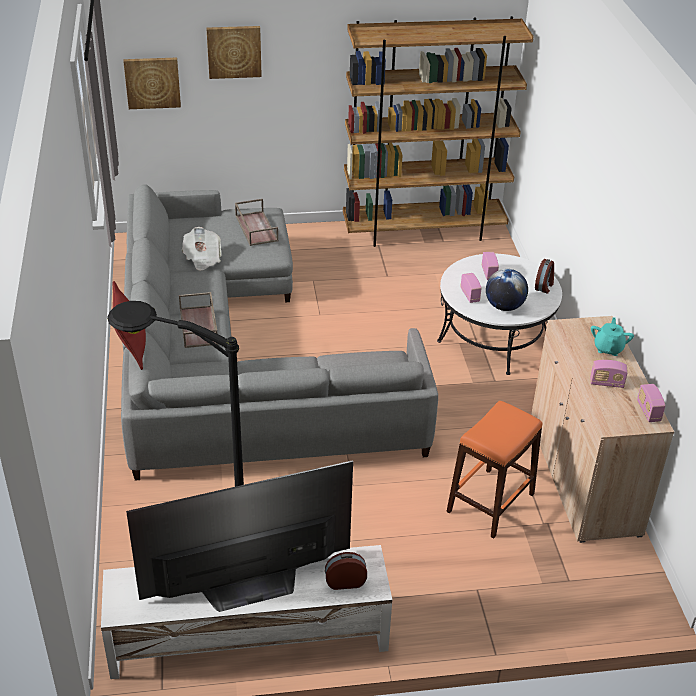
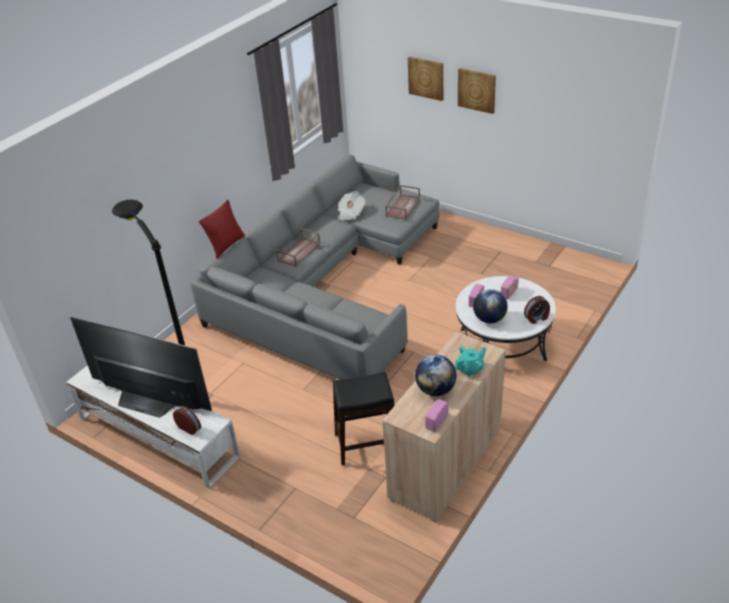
camera: 45 degrees right, 0 degrees up
(152, 82) = (376, 87): picture -> picture (477, 90)
(424, 231) = (544, 254): brown bookcase -> none
(490, 502) = (366, 443): orange stool -> black stool
(606, 383) = (435, 390): radio -> globe

